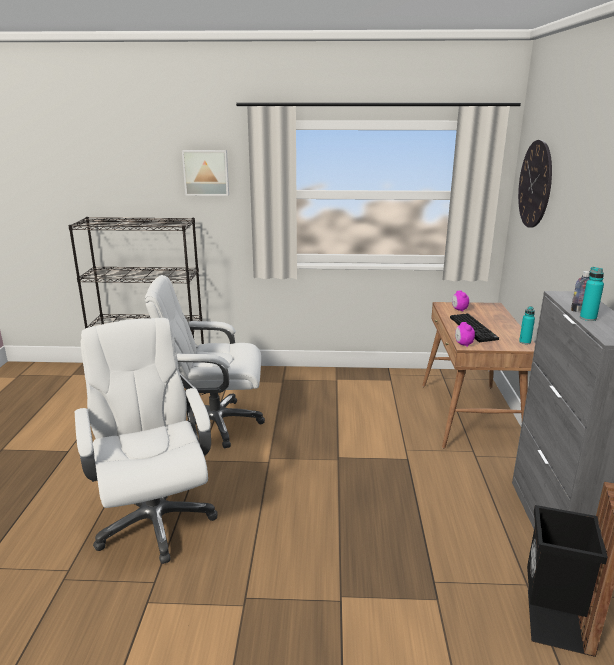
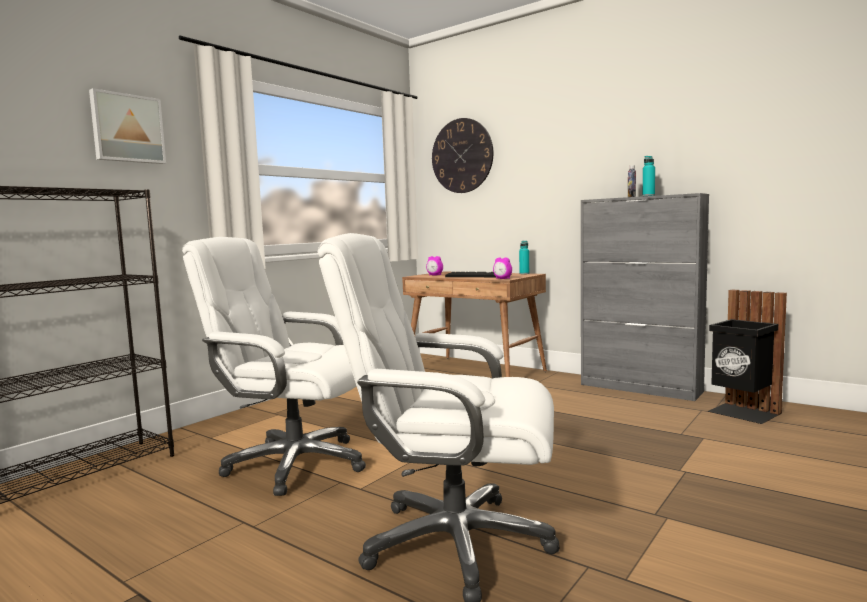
camera: 55 degrees left, 15 degrees down
(215, 424) = (294, 464): white office chair -> white office chair turned 75 degrees clockwise

